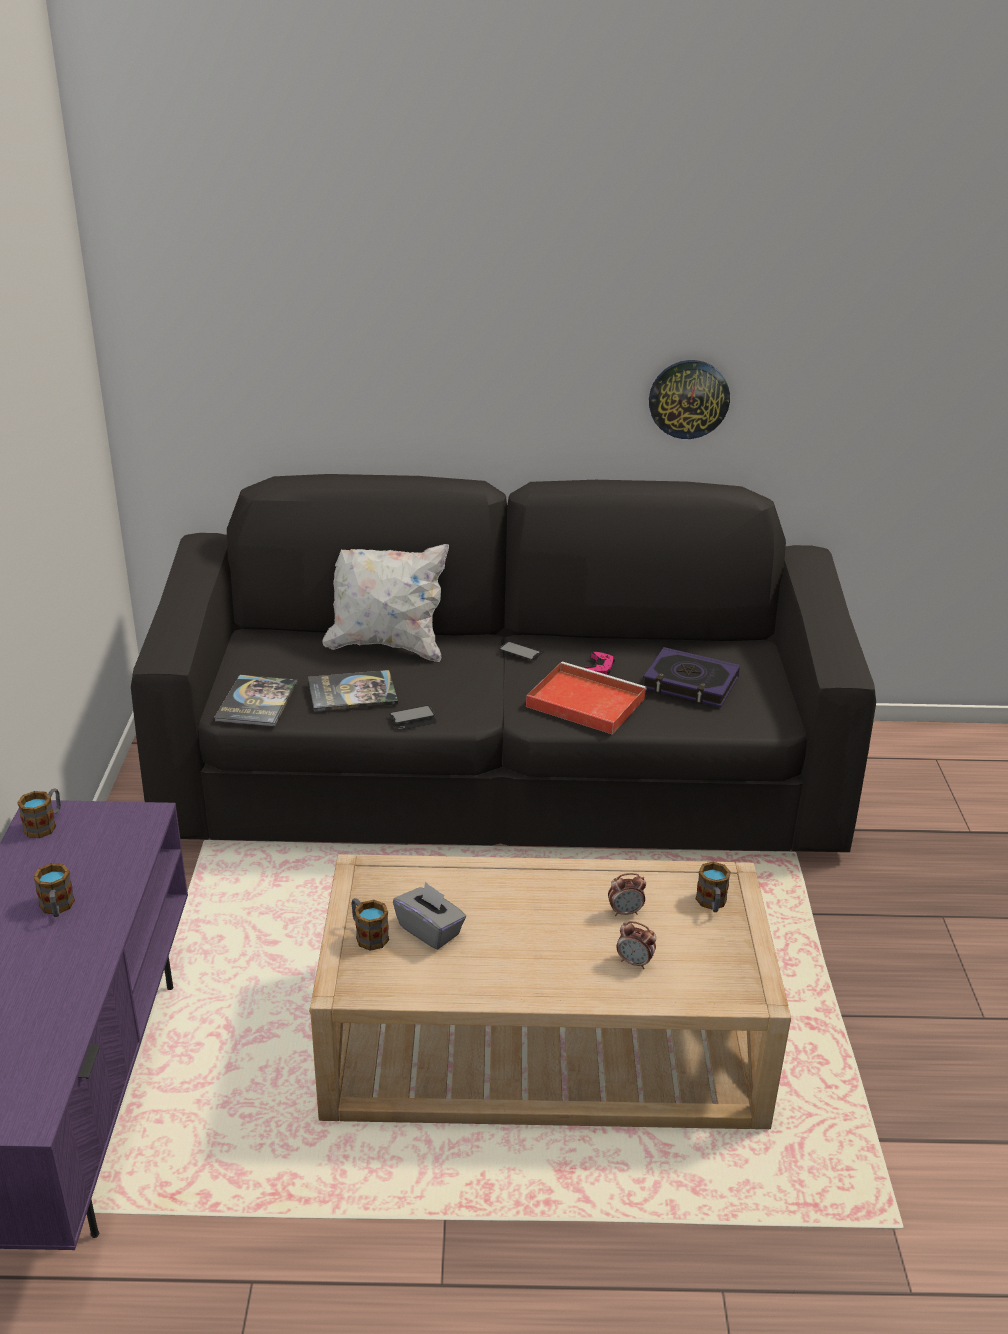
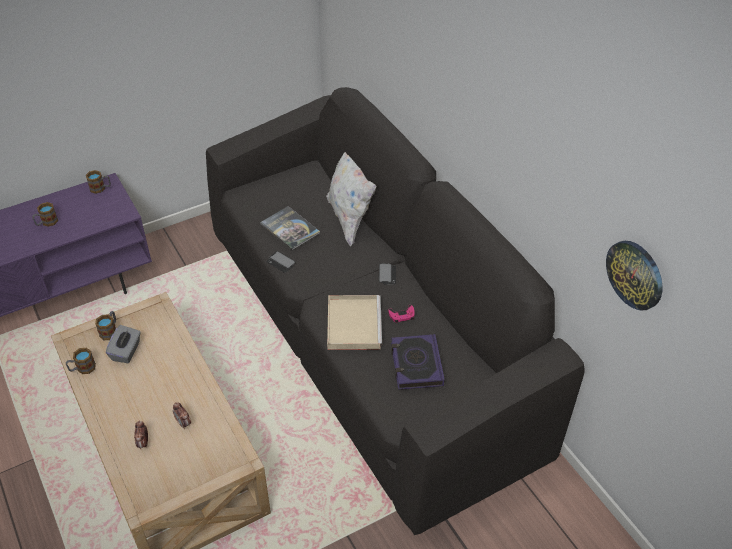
camera: 60 degrees right, 15 degrees up
(257, 702) = (254, 200): book -> none
(583, 702) = (353, 323): red tray -> beige tray
(688, 399) = (534, 194): wall clock -> wall clock (635, 274)
(712, 903) = (213, 460): mug -> mug (82, 368)

